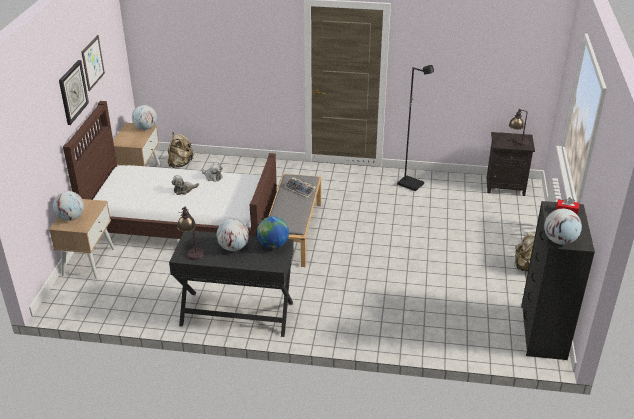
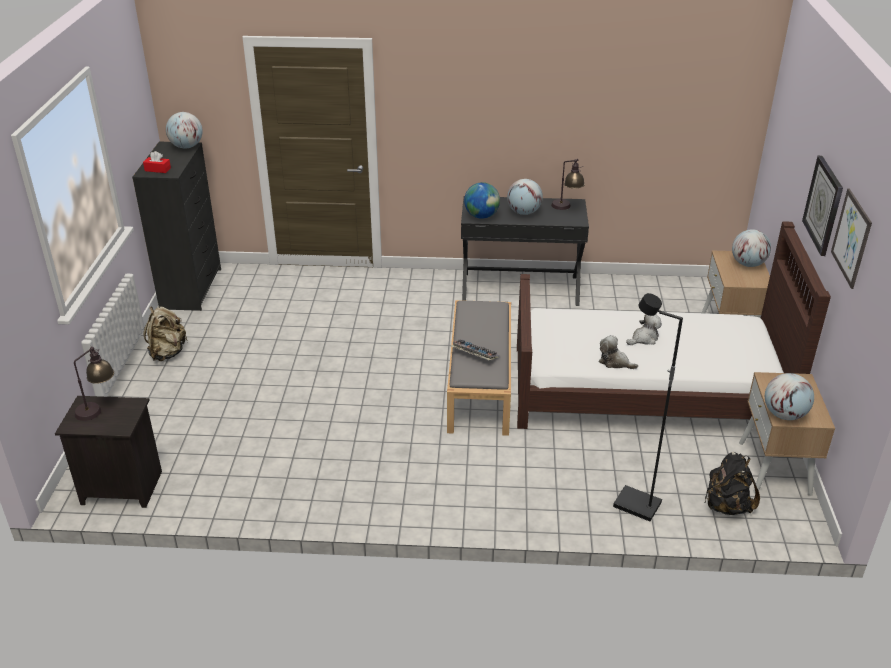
camera: 175 degrees right, 0 degrees up
(180, 164) = (727, 506): beige backpack -> black backpack
(411, 184) = (291, 483): black floor lamp -> black floor lamp (636, 505)

